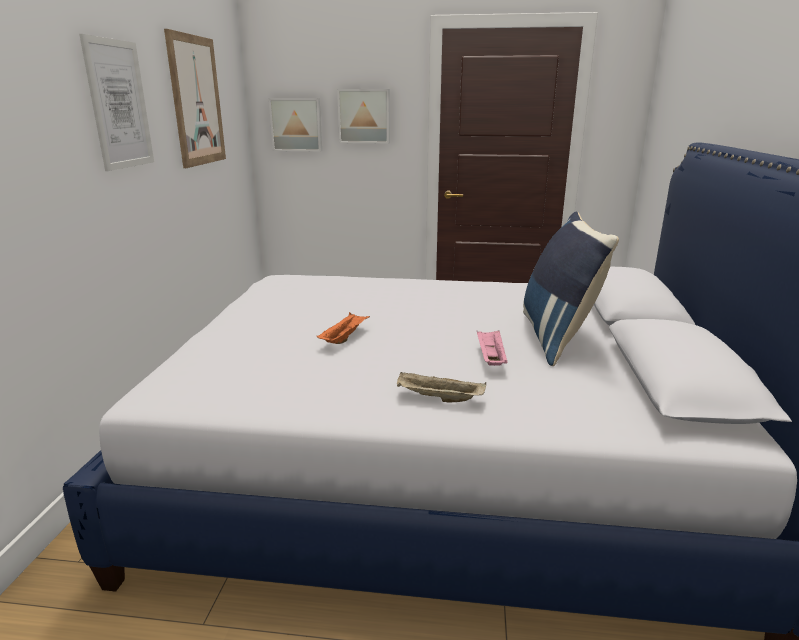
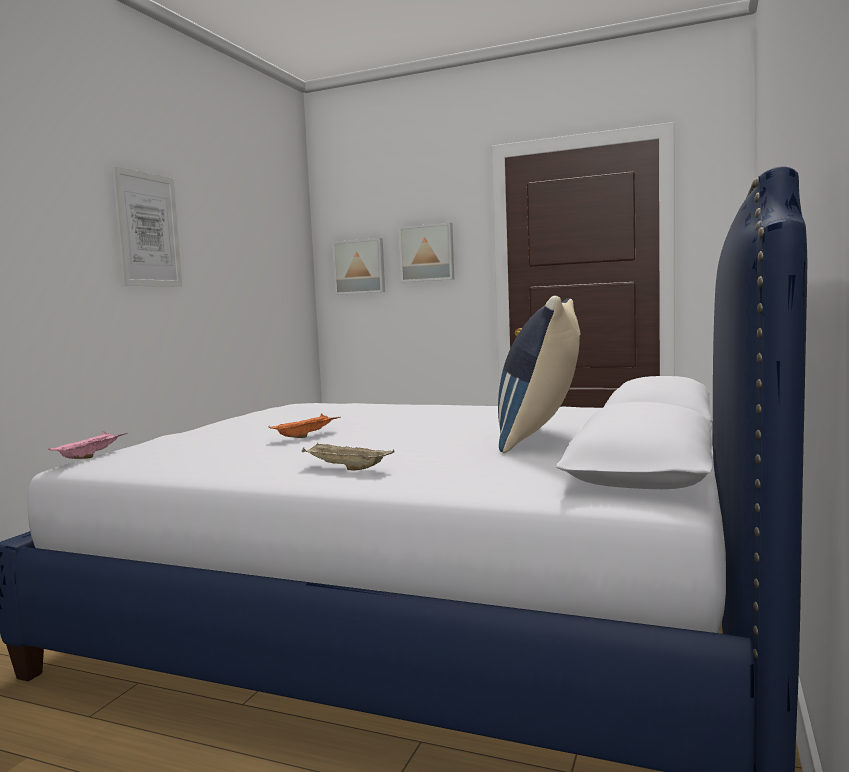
camera: 15 degrees right, 15 degrees down
(197, 101) = (244, 238): picture -> none
(490, 358) = (441, 448): pink tray -> pink tray (91, 456)

